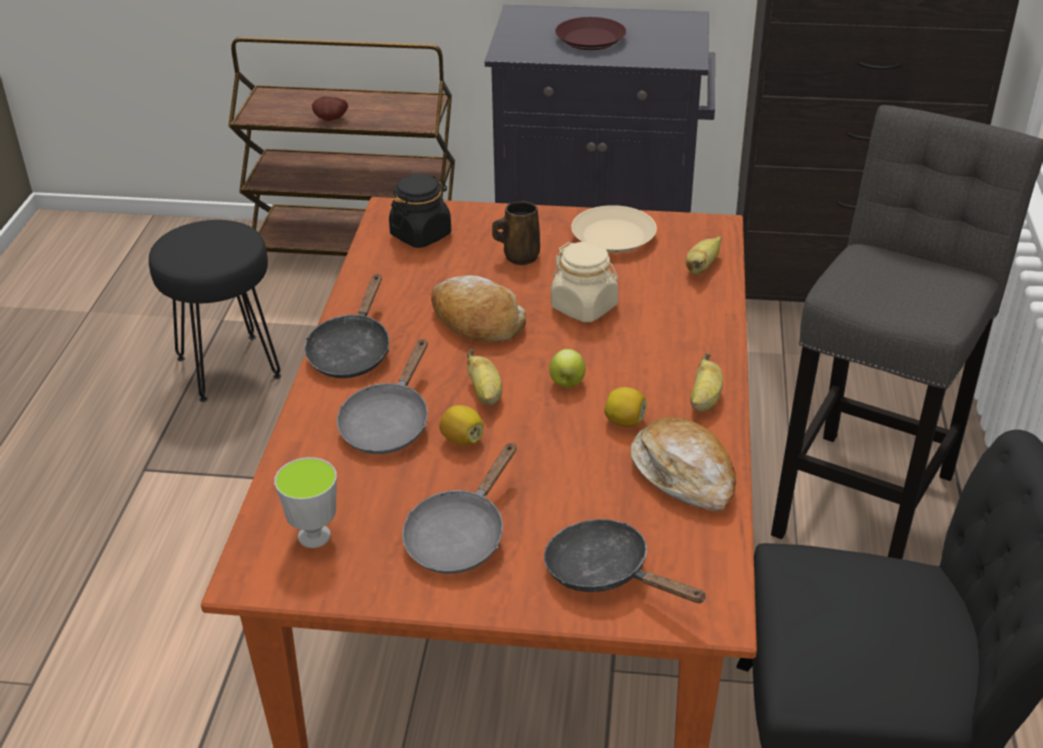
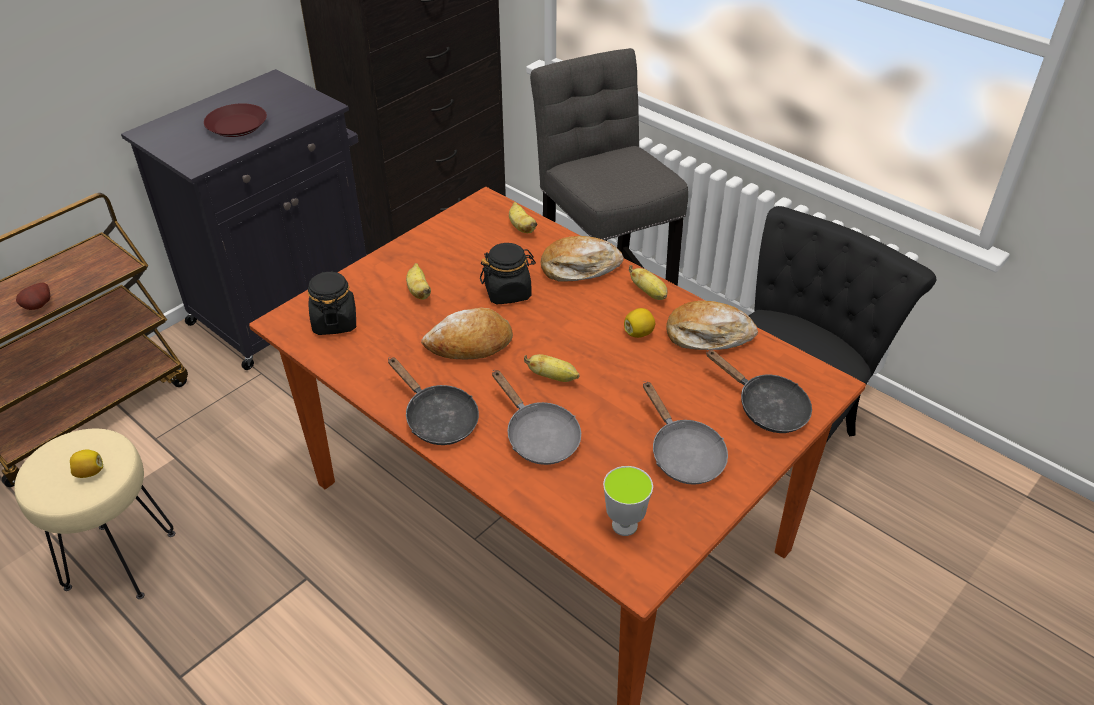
camera: 55 degrees left, 5 degrees up
(229, 366) = (120, 559): black stool -> beige stool
(462, 439) = (589, 409): lemon -> lemon (89, 472)
(519, 257) = (419, 291): brown mug -> banana
(567, 383) = (578, 337): apple -> none
(584, 307) = (508, 292): beige jar -> black jar
(606, 573) = (766, 408): black frying pan -> black frying pan turned 120 degrees counterclockwise
(613, 236) = (446, 242): beige plate -> none
(685, 333) = (579, 268): none -> bread

